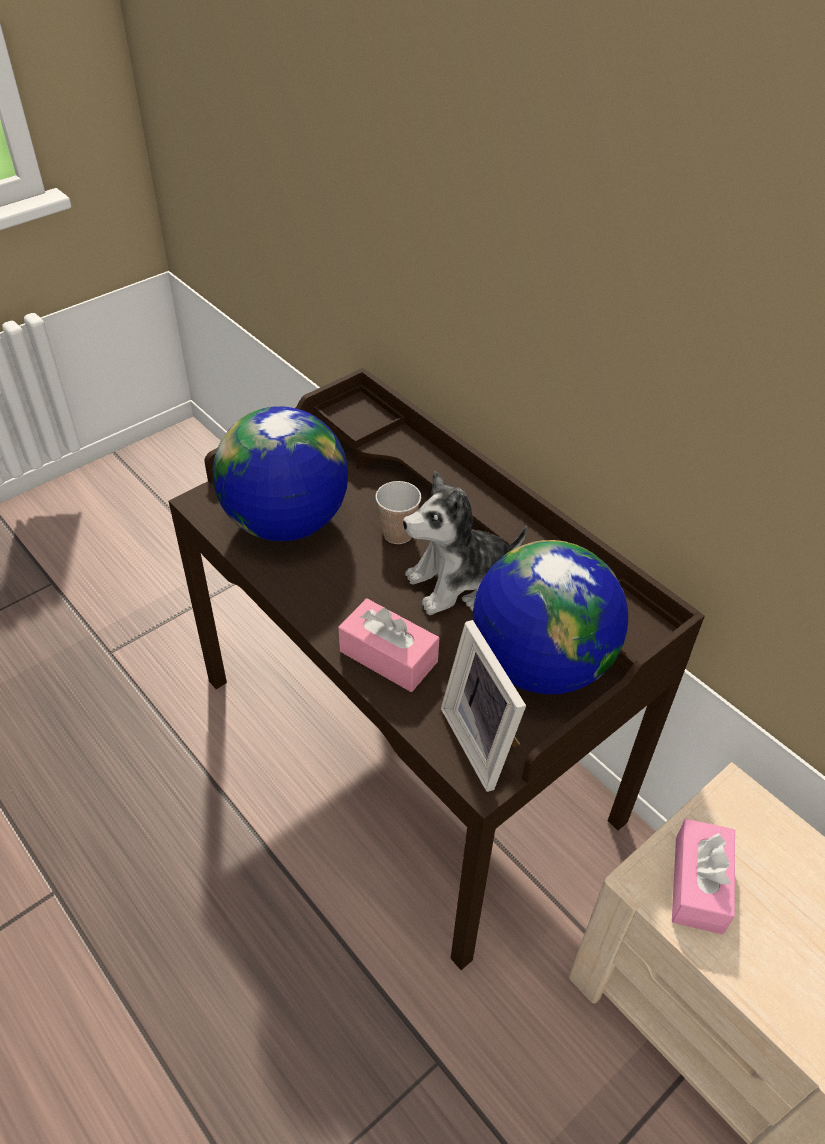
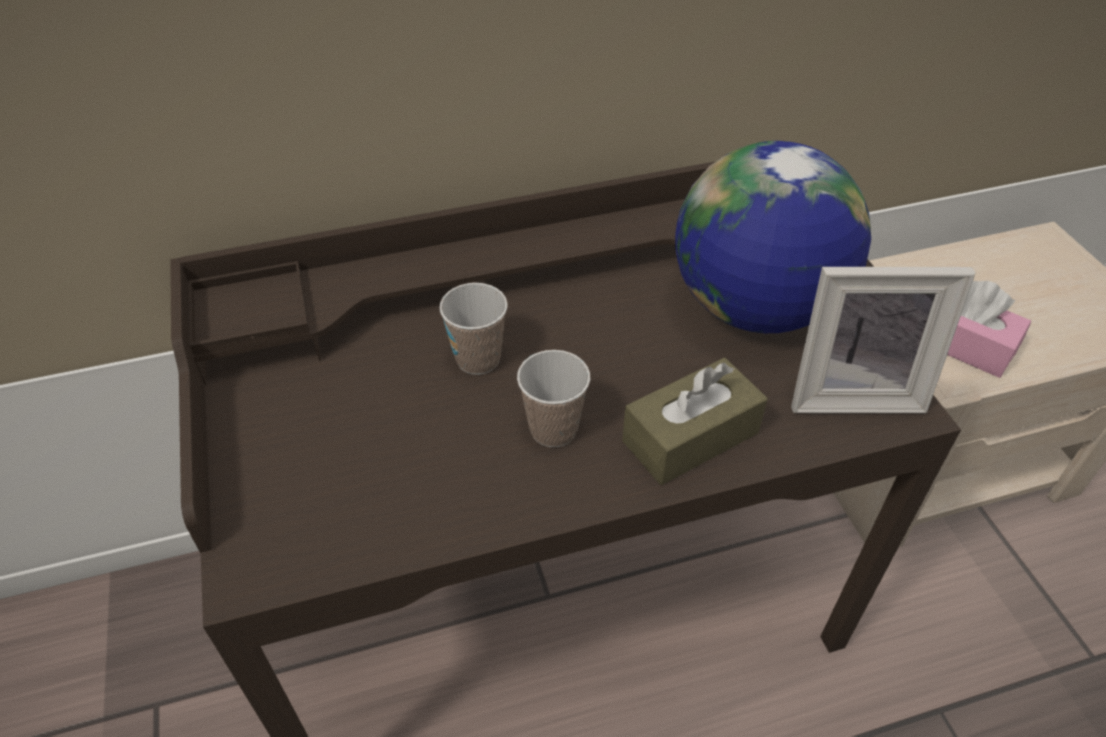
camera: 65 degrees left, 0 degrees up
(285, 523) = (375, 475): globe -> none
(358, 587) = (553, 429): none -> cup
(388, 656) = (690, 437): pink tissue box -> brown tissue box
(459, 582) = (597, 330): plush toy -> none

